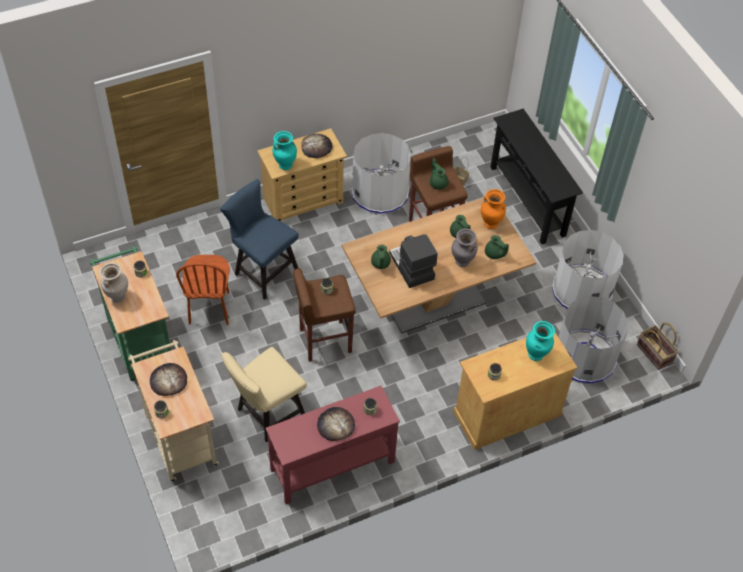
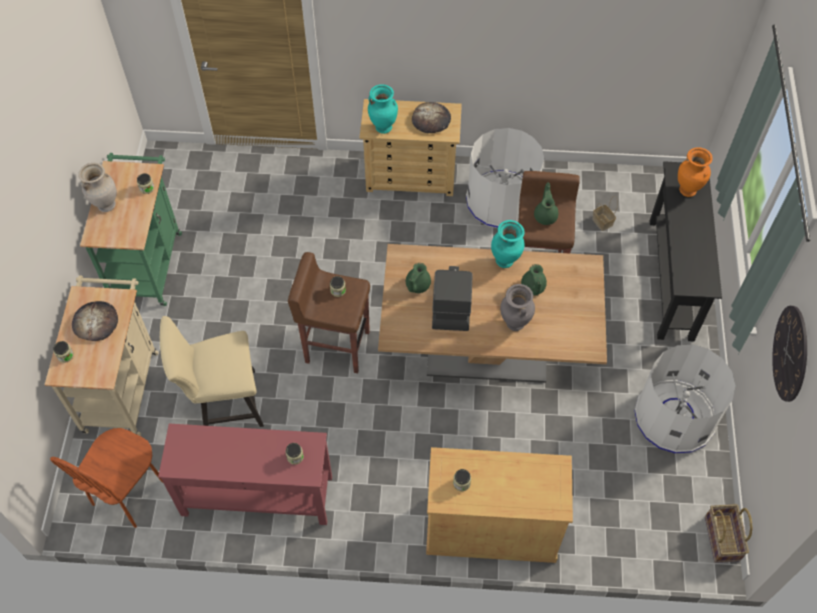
camera: 30 degrees right, 5 degrees up
(209, 308) = (239, 257): brown chair -> brown chair (129, 493)
(262, 270) = (319, 238): blue chair -> none
(335, 425) = (245, 457): bread -> none
(491, 223) = (579, 290): orange vase -> orange vase (688, 190)
(494, 254) = (560, 330): green teapot -> none
(536, 355) = (529, 482): turquoise vase -> turquoise vase (505, 261)
(584, 357) = (628, 502): grey trash can -> none
(660, 200) = (790, 353): none -> wall clock

